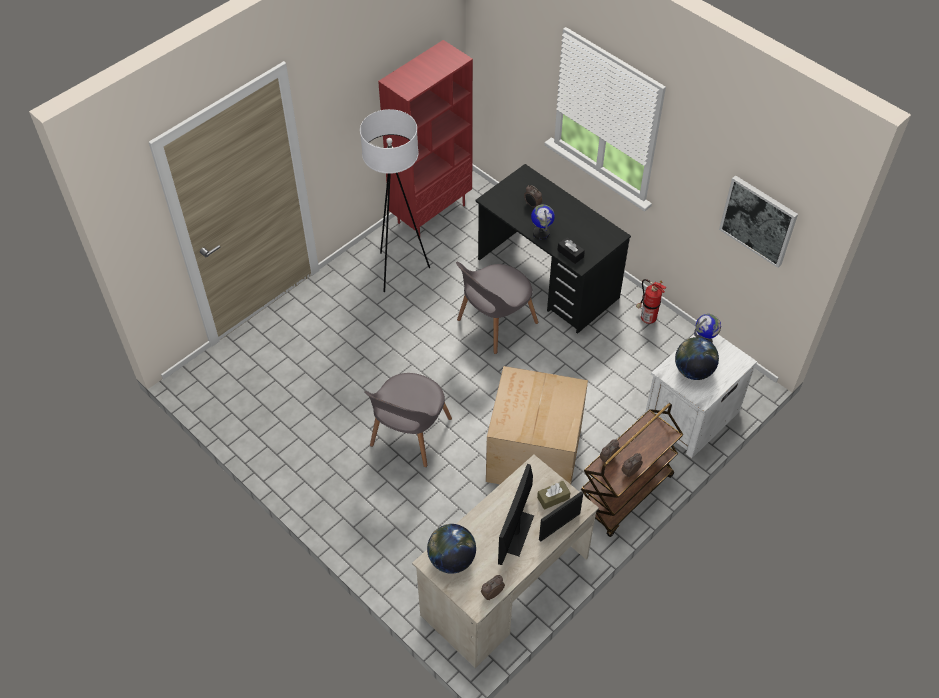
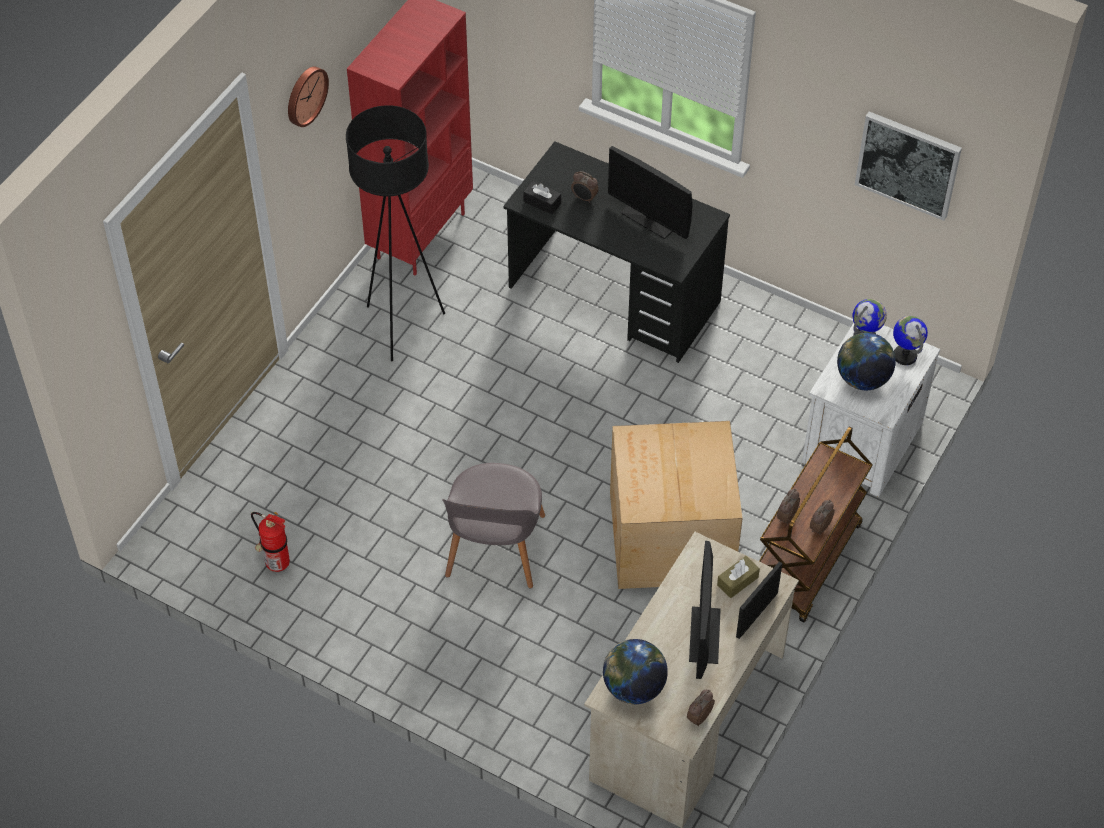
camera: 15 degrees left, 0 degrees up
(341, 92) = (305, 95): none -> wall clock
(399, 270) = (402, 326): white floor lamp -> black floor lamp
(494, 323) = (561, 372): grey chair -> none
(541, 233) = (609, 235): globe -> globe (905, 355)
(570, 254) = (657, 255): black tissue box -> black tissue box (542, 202)
(573, 227) = (649, 218): none -> monitor
(646, 318) = (765, 322): fire extinguisher -> fire extinguisher (275, 563)

